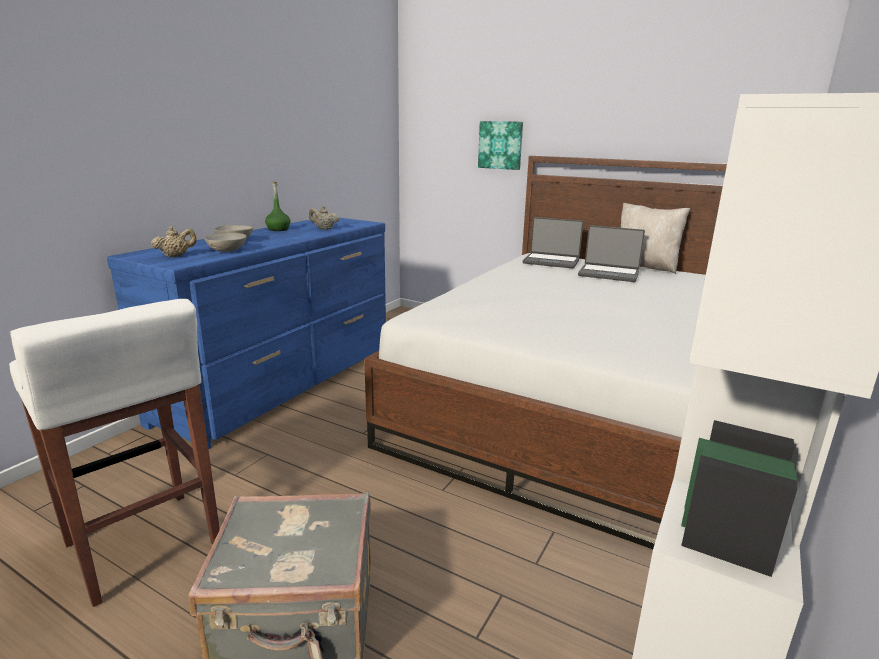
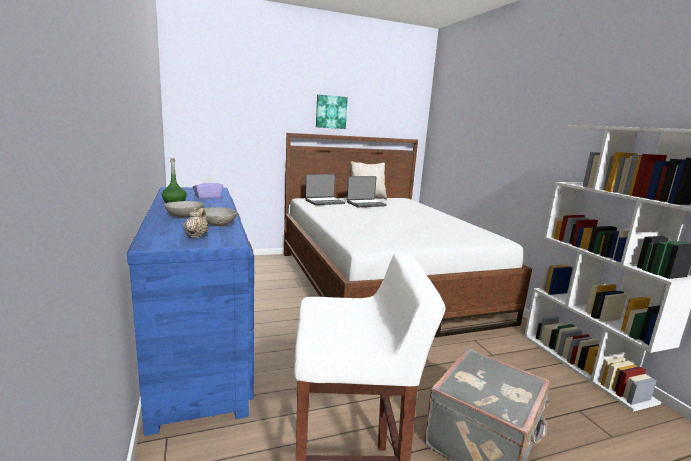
camera: 50 degrees left, 5 degrees down
(324, 229) = (208, 197): beige teapot -> purple tissue box
(500, 145) = (261, 124): picture -> picture (331, 112)

